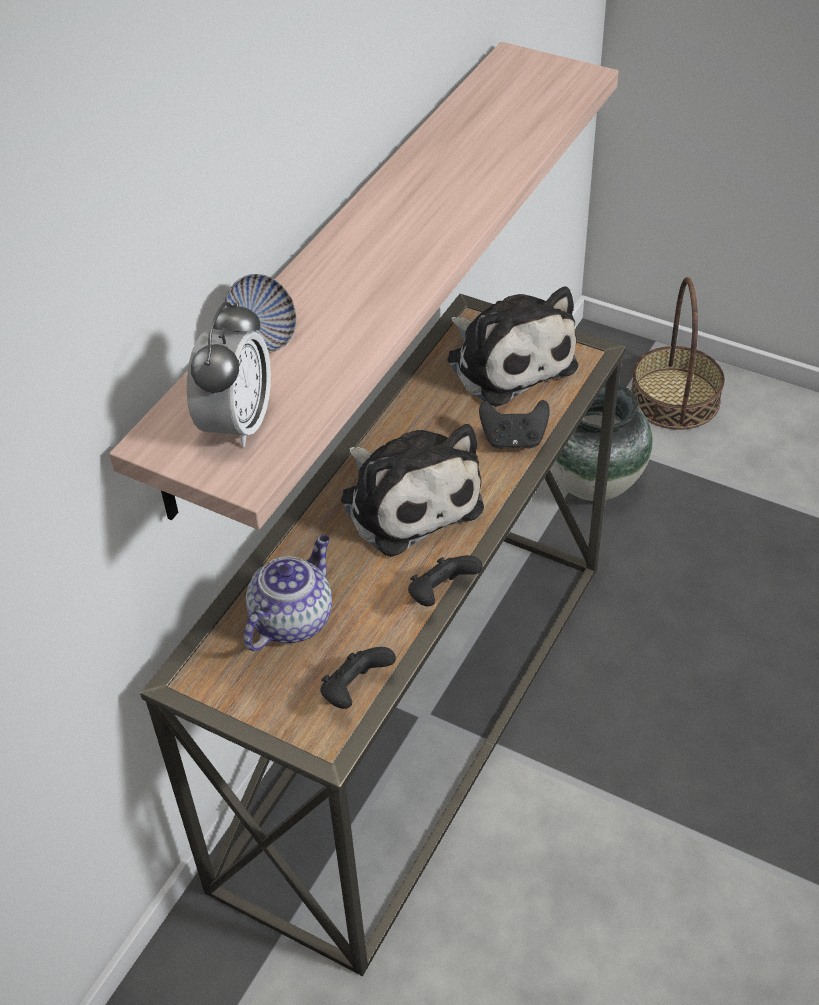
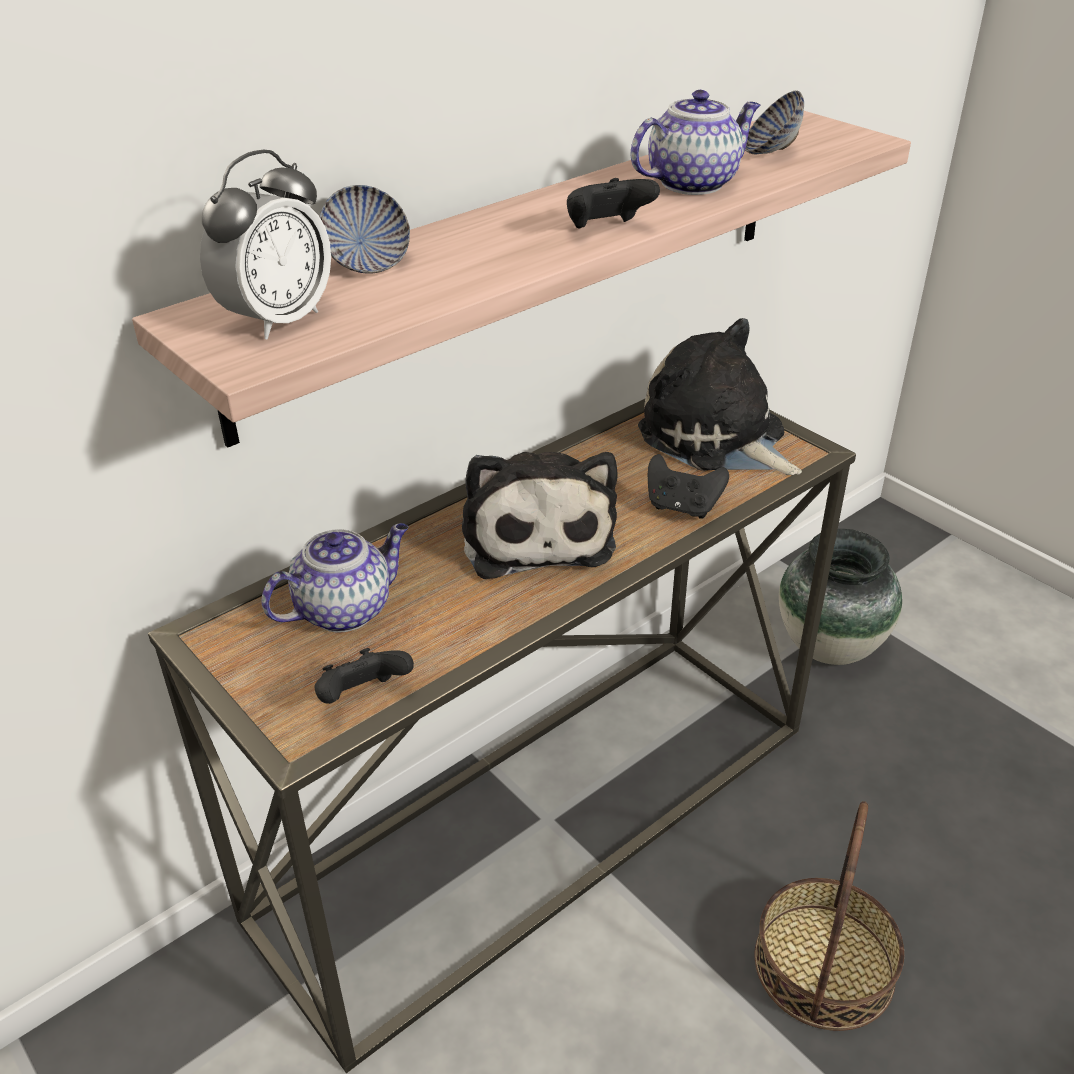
camera: 20 degrees right, 10 degrees down
(441, 594) = (516, 629): black game controller -> black game controller (607, 229)
(471, 169) = (693, 183): none -> teapot
(508, 360) = (717, 438): plush toy -> plush toy turned 150 degrees clockwise
(512, 111) = (770, 151): none -> bowl
(674, 398) = (952, 591): basket -> basket (823, 965)

